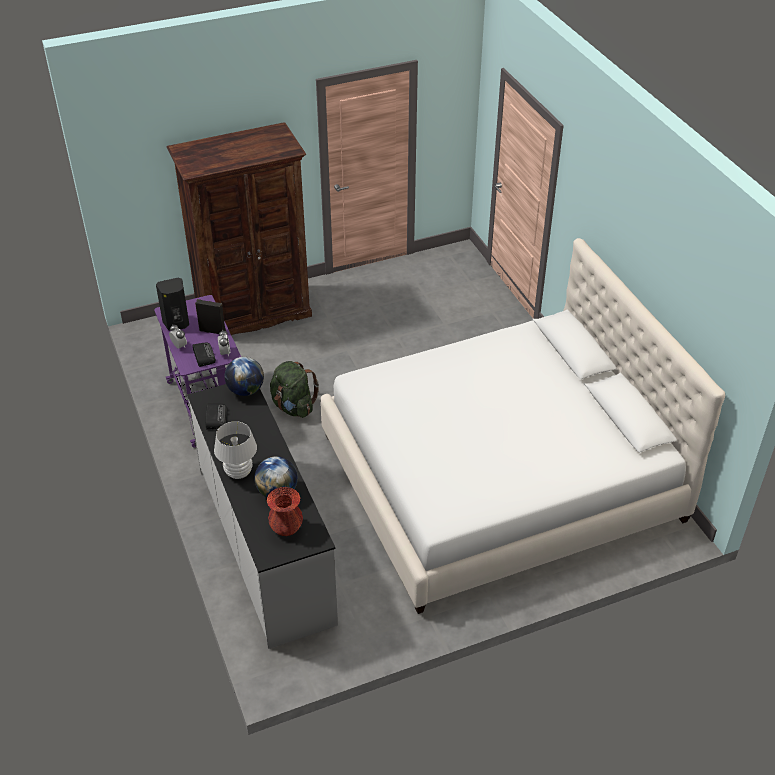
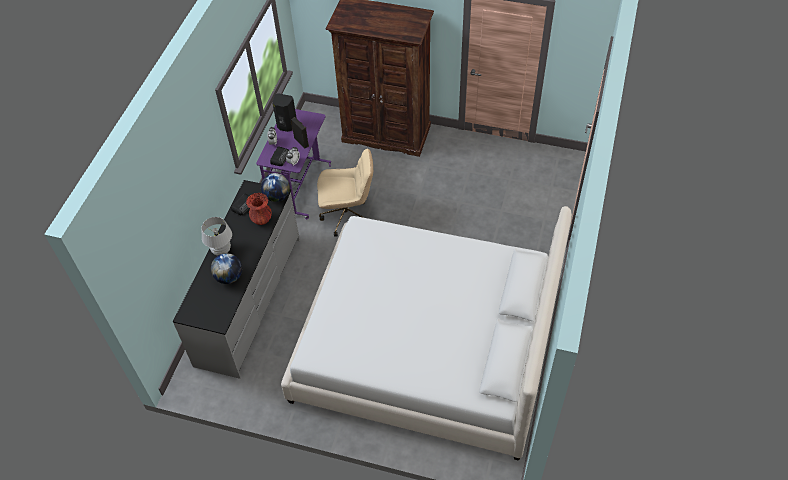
camera: 40 degrees right, 10 degrees up
(286, 528) = (211, 304): red vase -> red vase (261, 219)
(293, 407) = (348, 217): green backpack -> beige office chair

